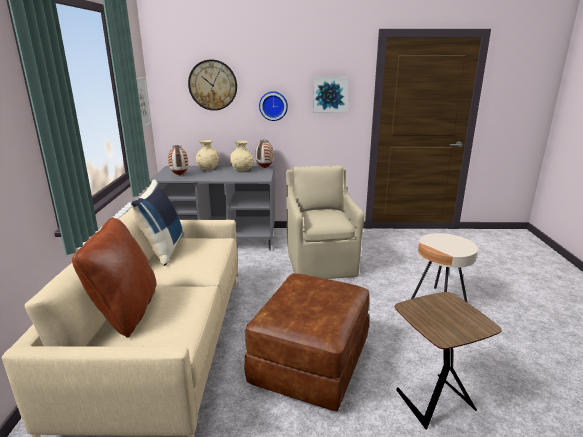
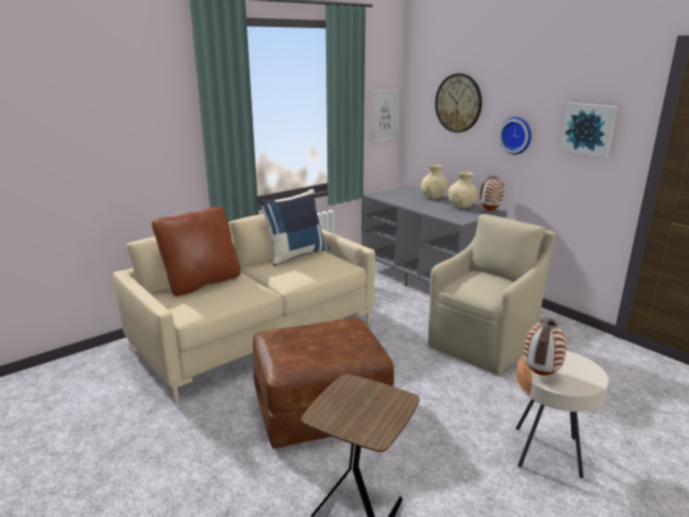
camera: 50 degrees right, 0 degrees up
(179, 175) = (395, 196): vase -> vase (540, 374)

